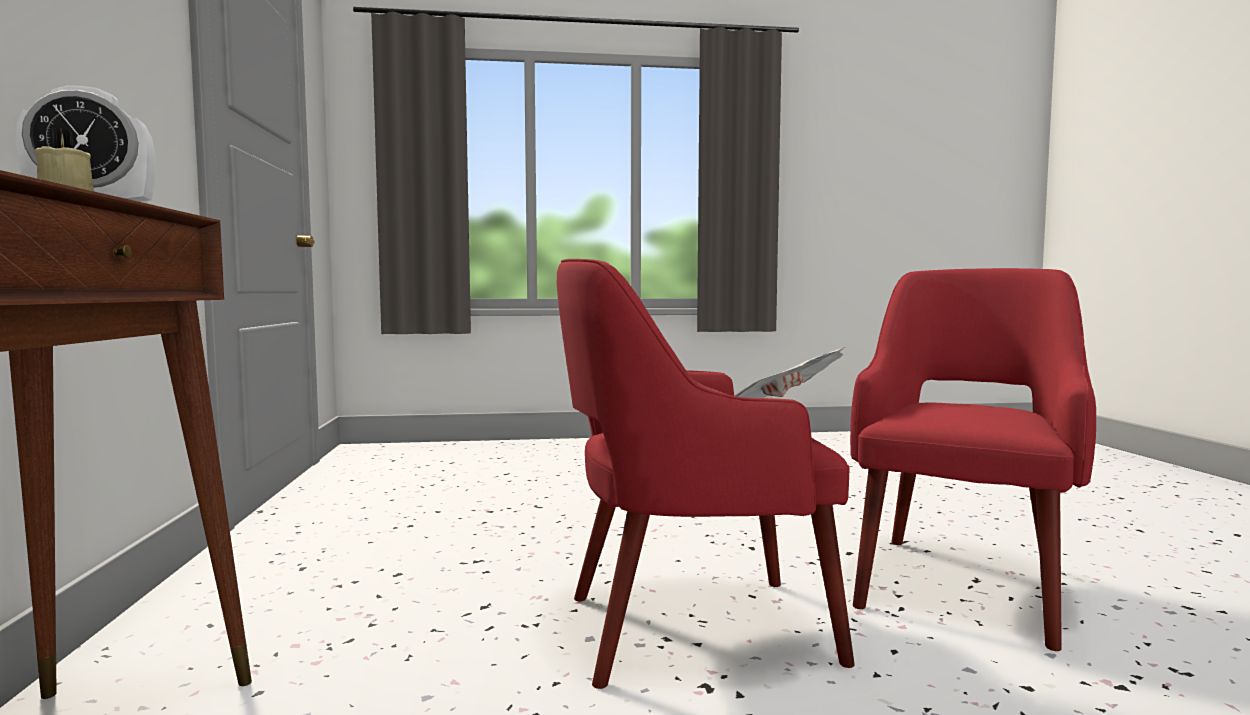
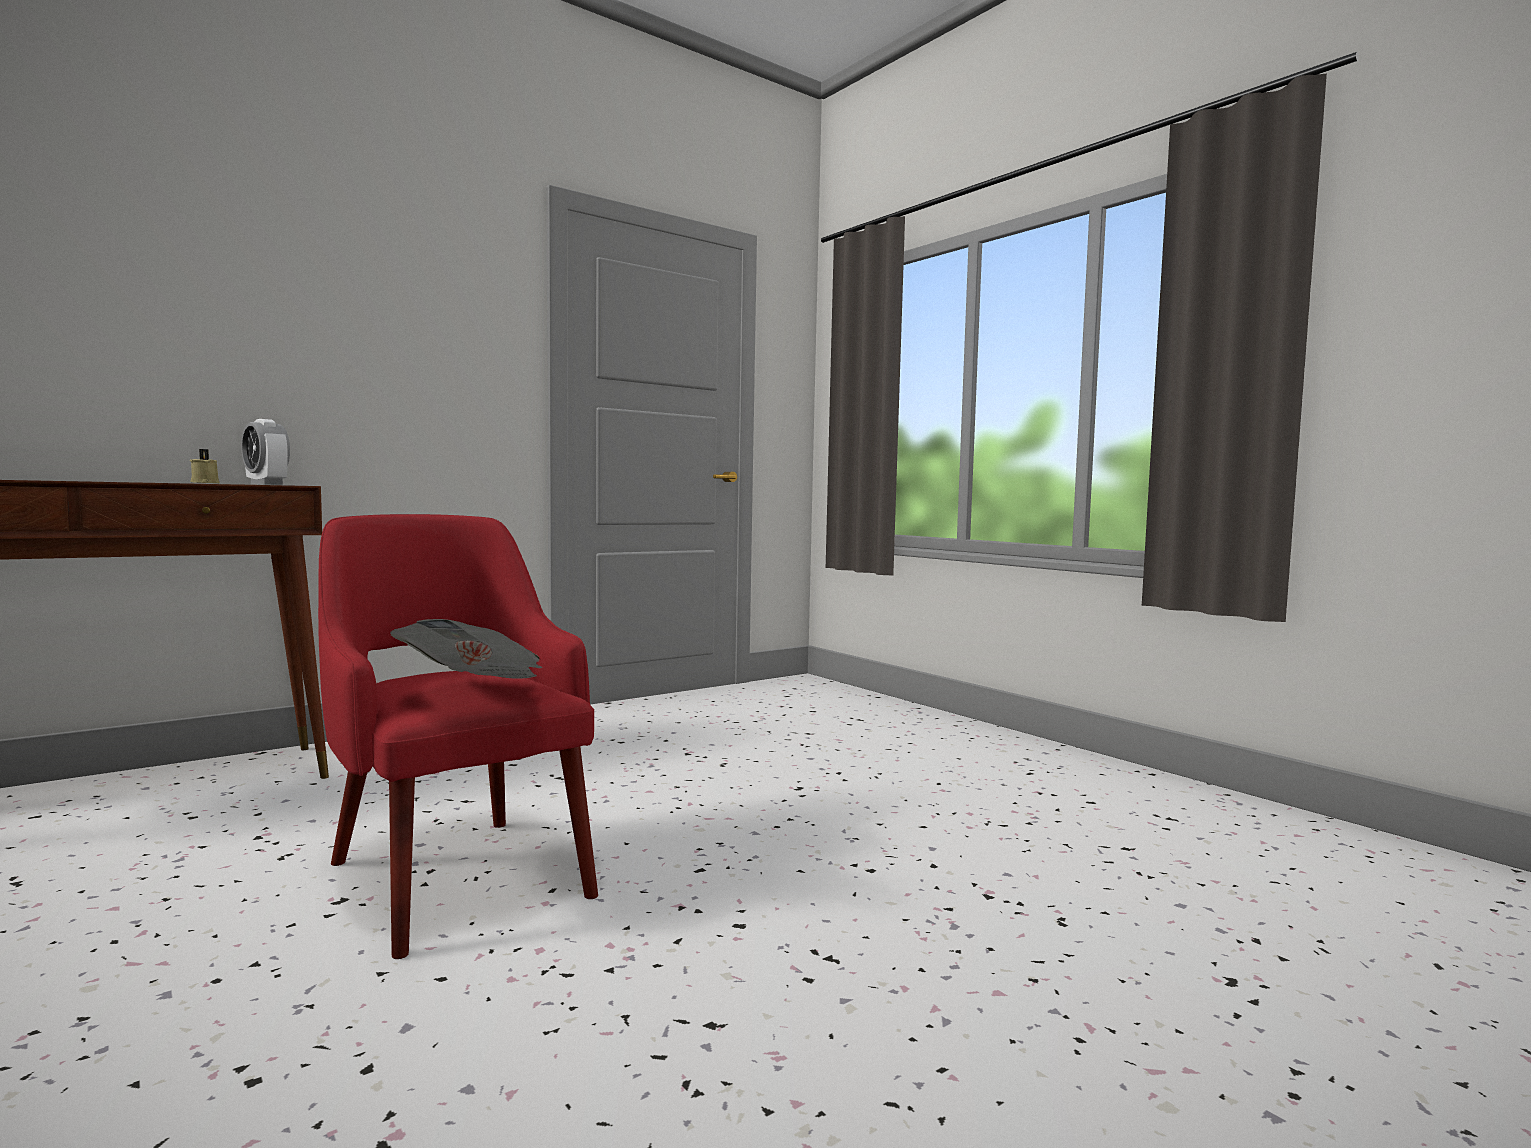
camera: 60 degrees right, 0 degrees up
(962, 583) = (689, 1013): red armchair -> none

